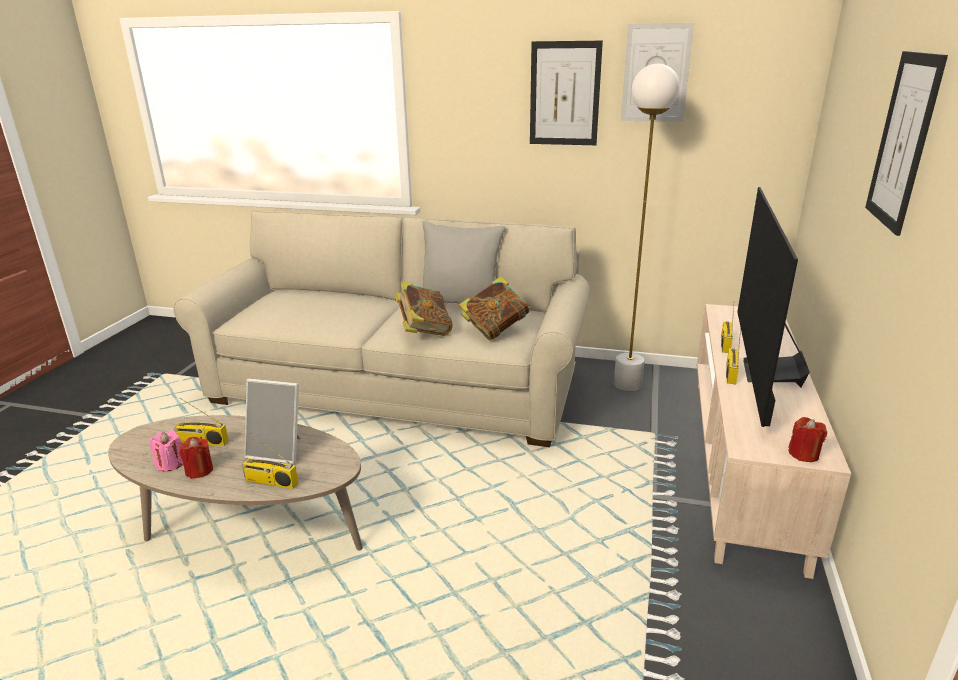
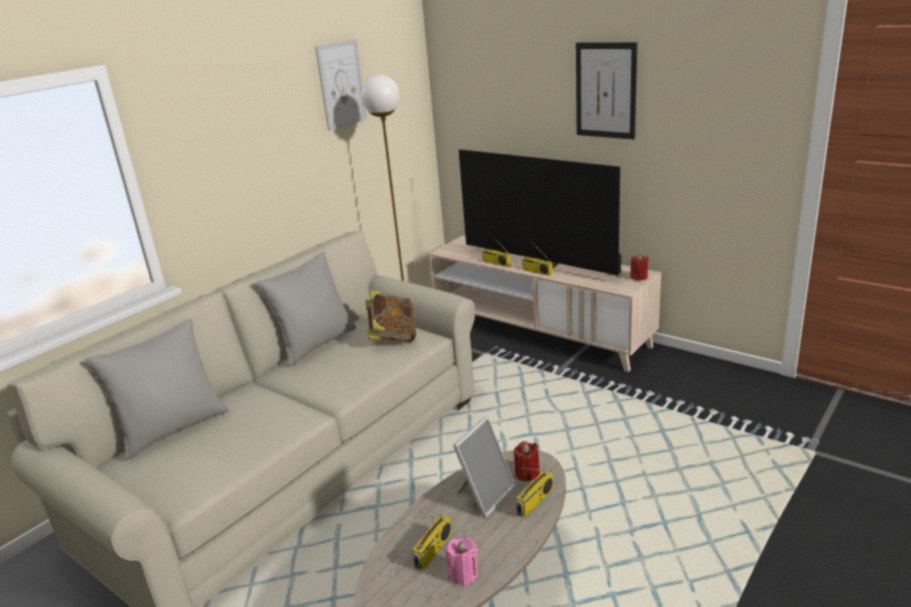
camera: 65 degrees left, 0 degrees up
(199, 470) = (489, 551): red candle -> red candle (527, 473)
(316, 293) = (173, 429): none -> grey pillow
(424, 331) = (357, 371): book -> none
(564, 94) = (283, 118): picture -> none

